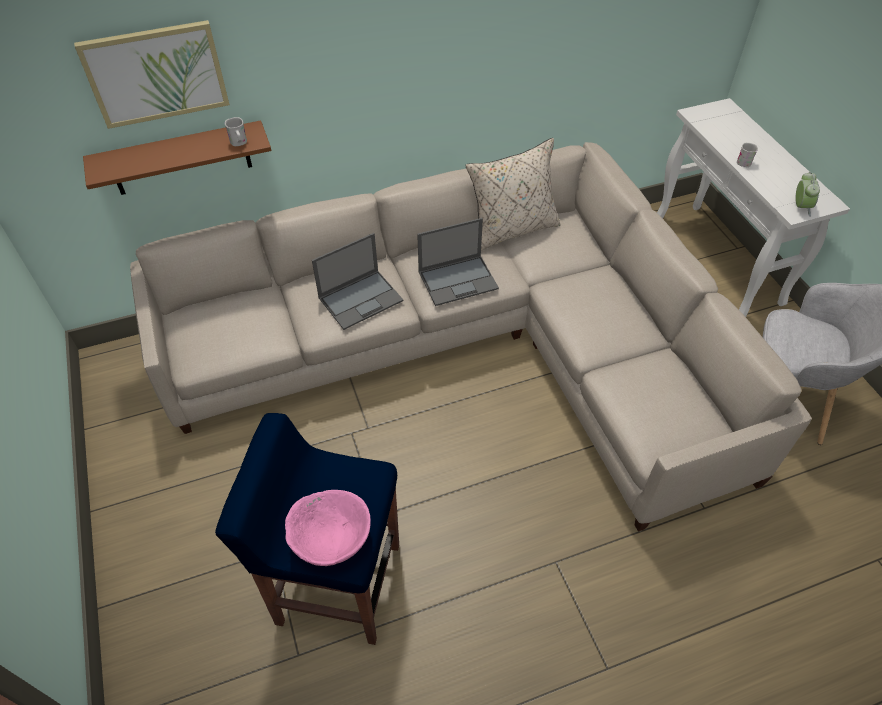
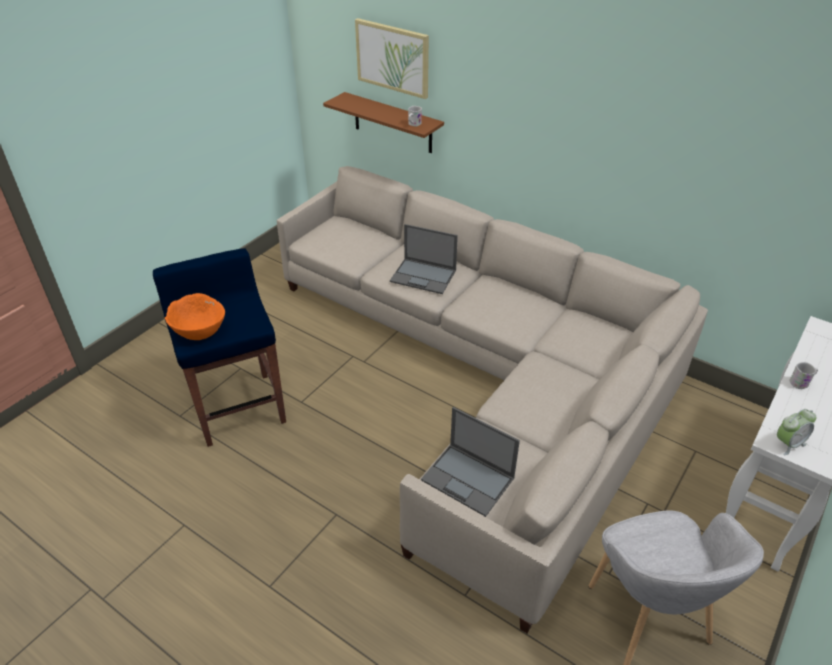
camera: 55 degrees right, 10 degrees down
(331, 538) = (199, 329): pink bowl -> orange bowl
(459, 280) = (491, 309): laptop -> laptop (469, 479)
(511, 229) = (575, 312): beige pillow -> none

